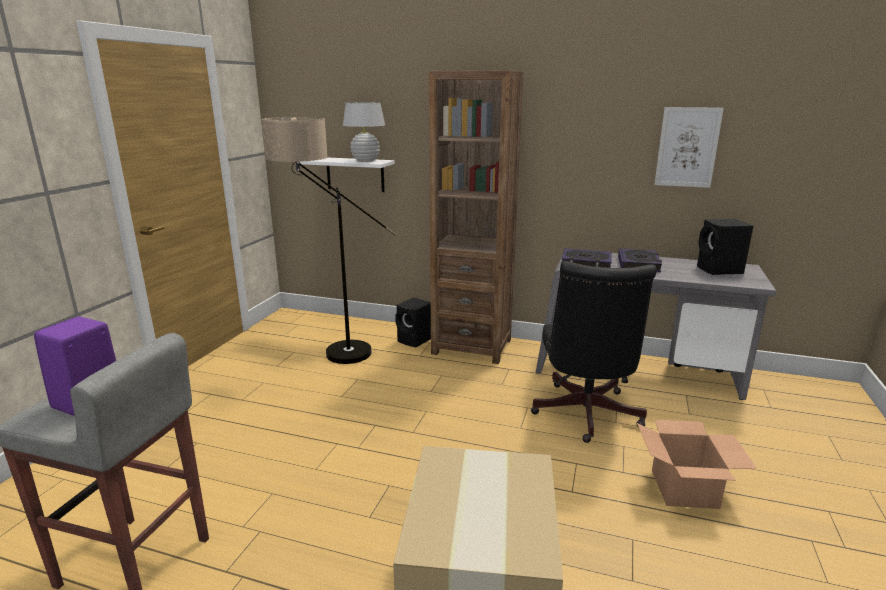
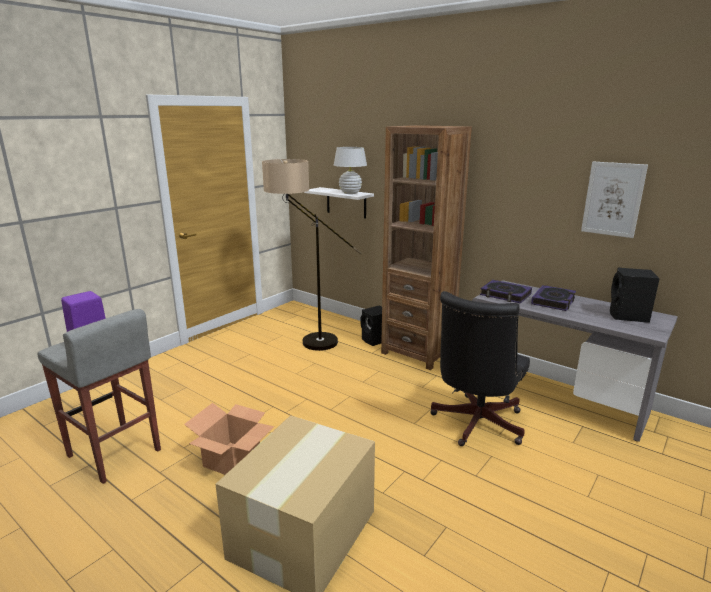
camera: 20 degrees right, 0 degrees up
(683, 488) = (519, 500): cardboard box -> cardboard box (232, 459)

